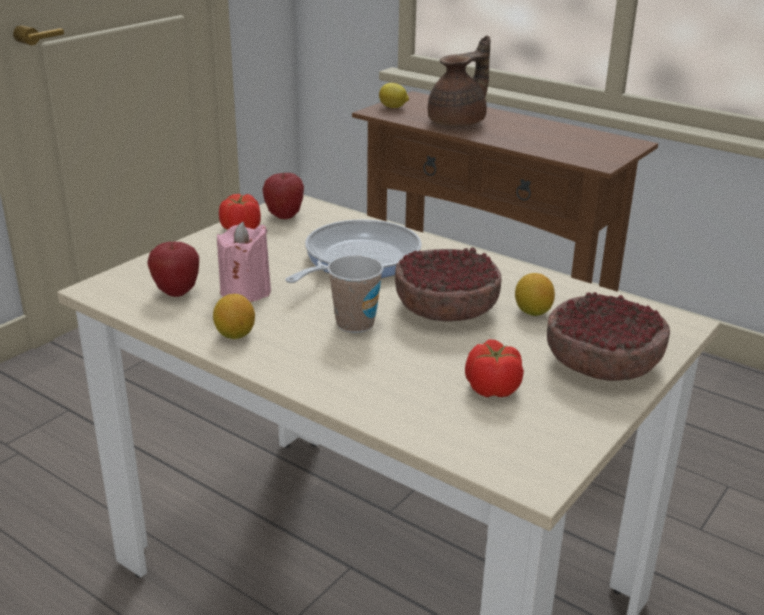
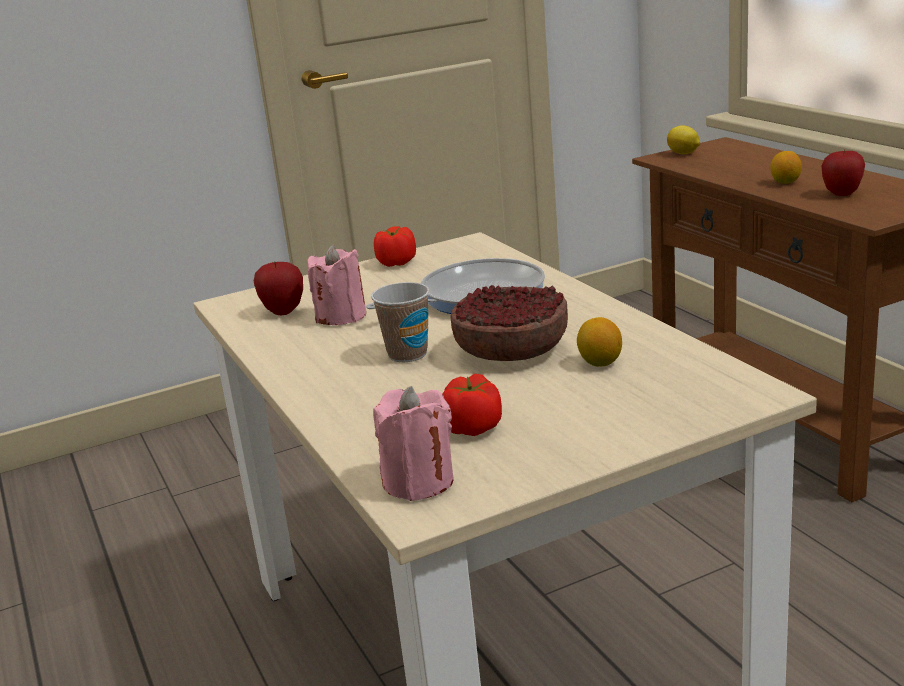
camera: 30 degrees right, 5 degrees down
(235, 335) = (292, 351): lemon -> lemon (785, 182)
(284, 216) = (449, 253): apple -> apple (841, 194)
(459, 122) = (743, 170): brown teapot -> none
(501, 449) = (418, 482): none -> pink candle
(601, 363) = (617, 420): bowl -> none

